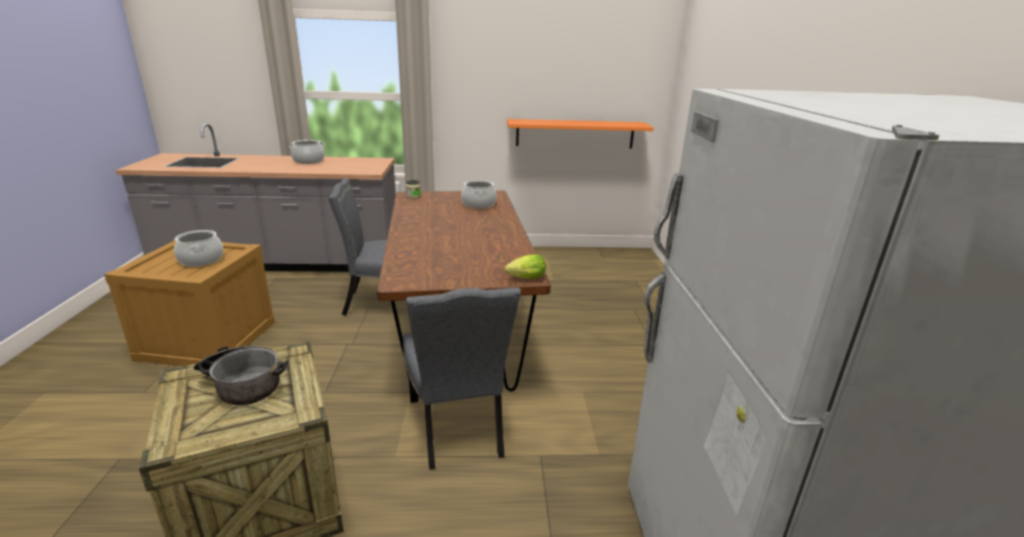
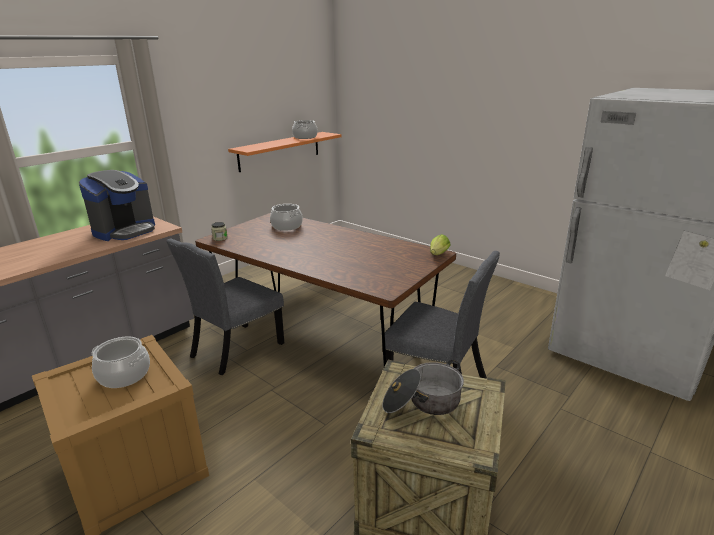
camera: 45 degrees left, 0 degrees up
(308, 161) = (61, 240): cooking pot -> cooking pot (305, 137)
(349, 166) = (125, 231): none -> coffee machine

